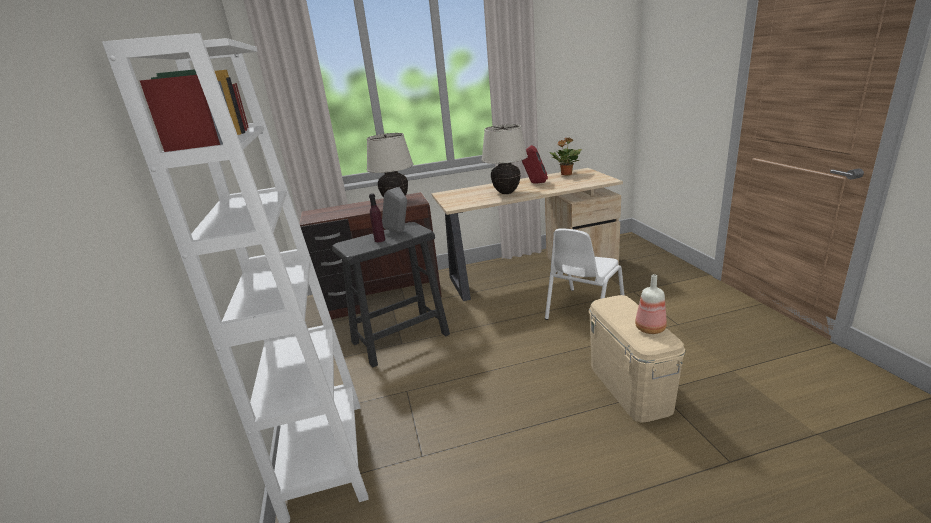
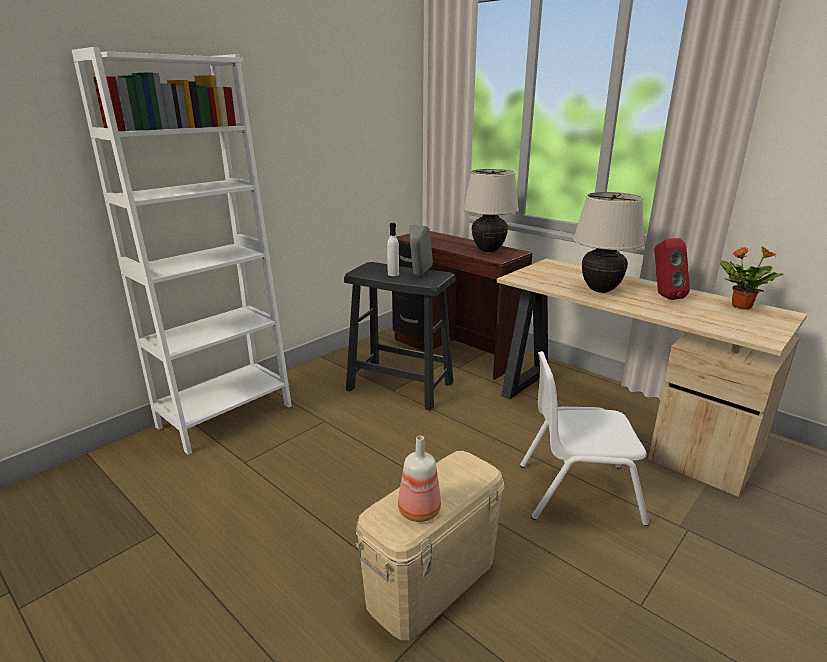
camera: 55 degrees right, 0 degrees up
(380, 240) = (393, 274): purple bottle -> white bottle

